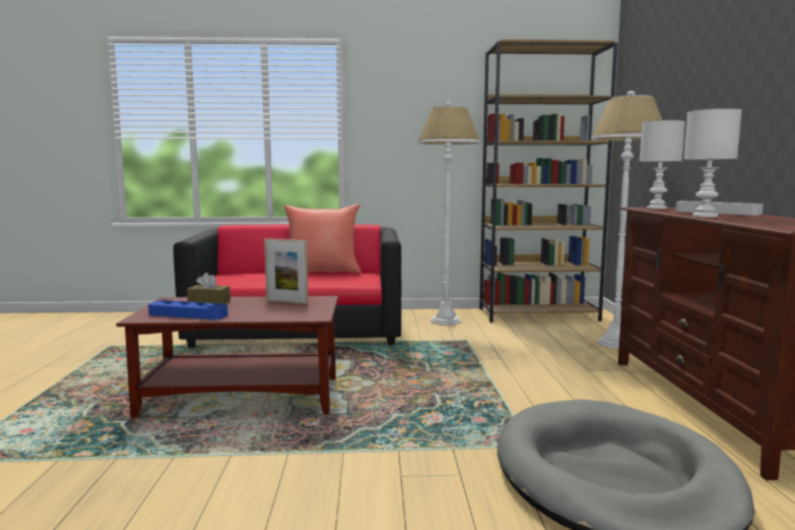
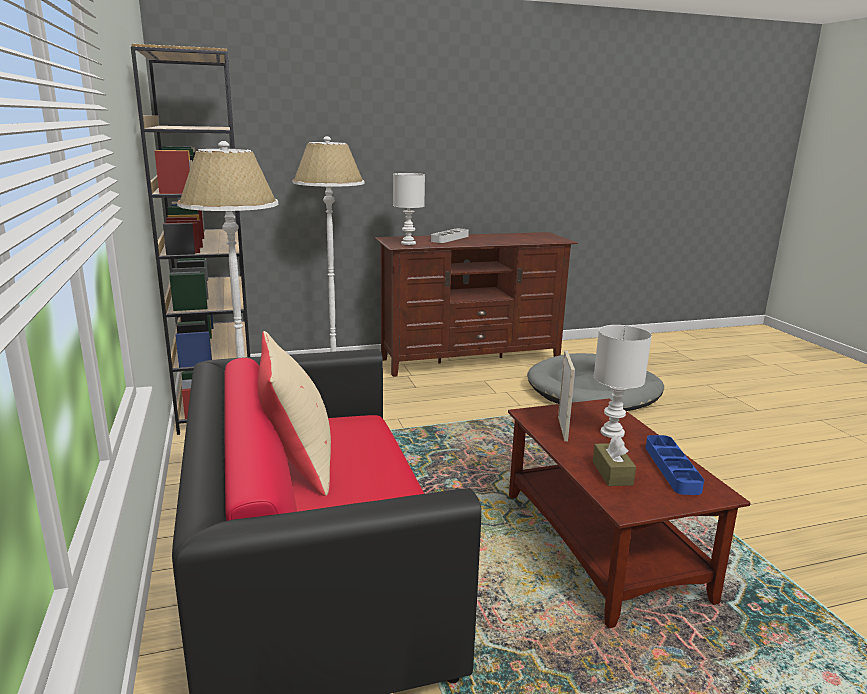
camera: 105 degrees left, 10 degrees up
(321, 272) = (297, 462): red pillow -> beige pillow
(704, 216) = (488, 242): white table lamp -> white table lamp (613, 433)

